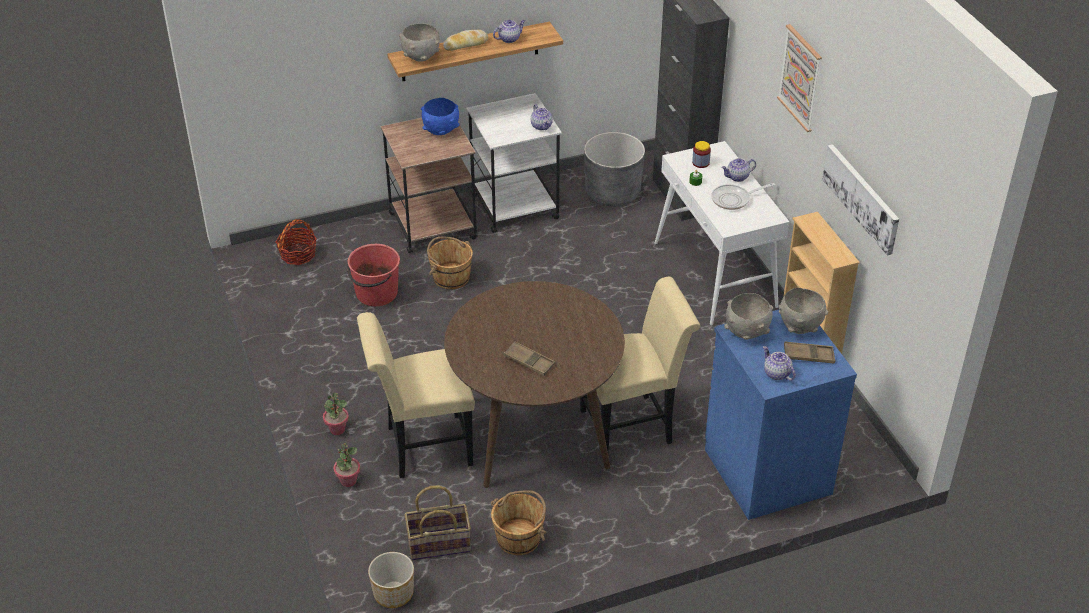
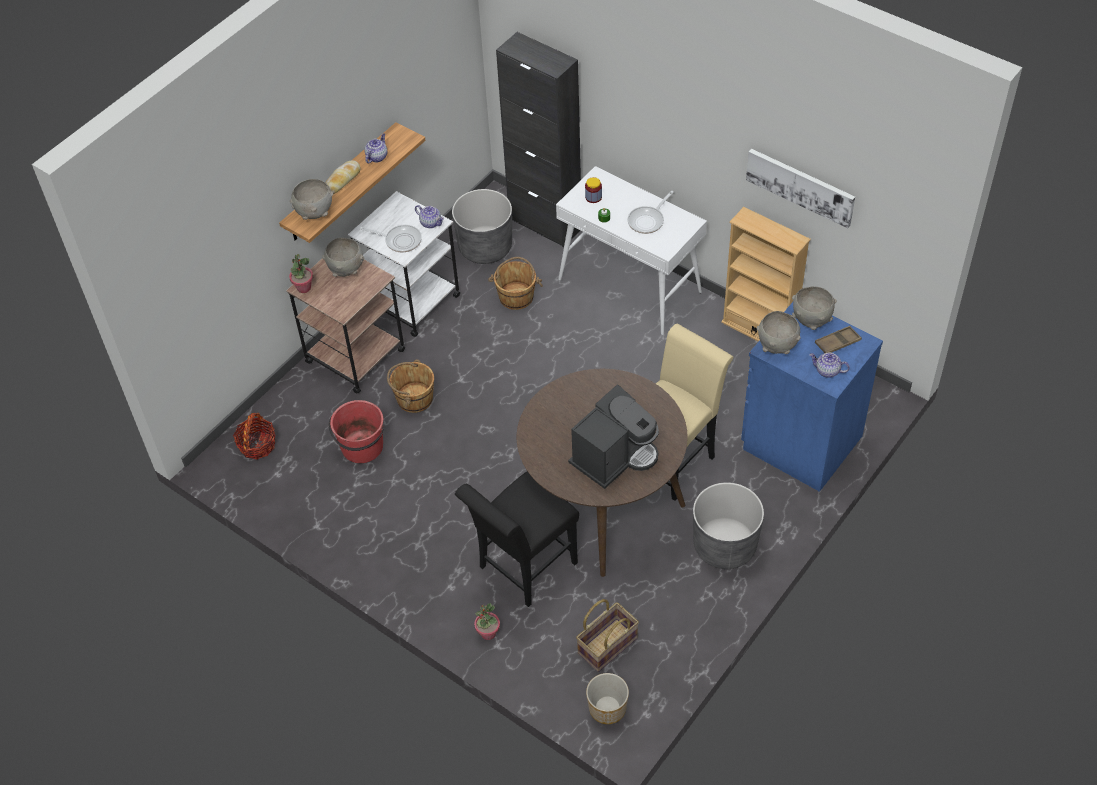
camera: 30 degrees left, 10 degrees up
(337, 429) = (438, 592): potted plant -> potted plant (303, 288)
(422, 447) = (523, 569): beige chair -> black chair
(441, 131) = (346, 269): blue bowl -> grey bowl
(504, 128) = (400, 240): none -> frying pan
(519, 538) = (664, 604): brown bucket -> brown bucket (516, 296)
(529, 361) = (614, 456): brown tray -> coffee machine
(617, 519) = (724, 545): none -> grey planter
(737, 177) = (634, 197): teapot -> none
(800, 77) = (694, 99): picture -> none

